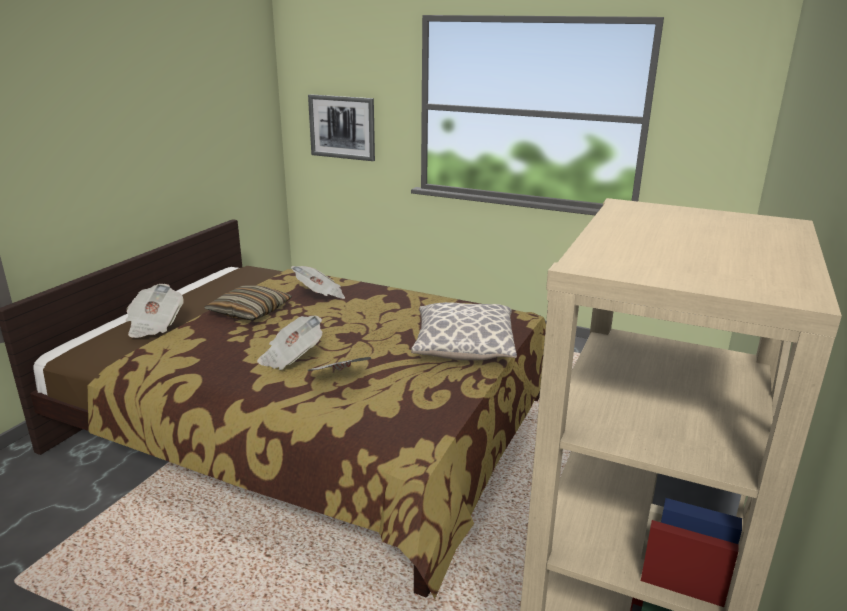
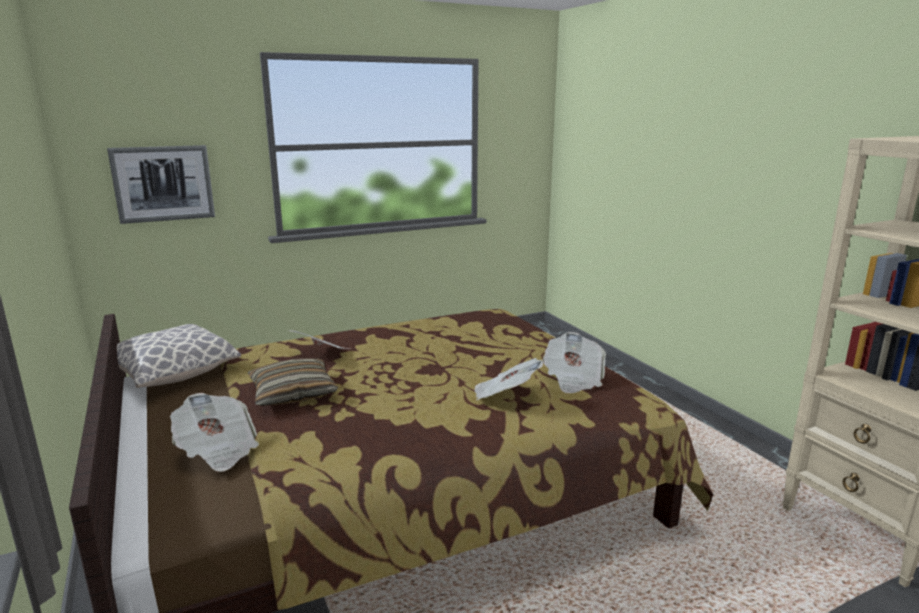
camera: 50 degrees left, 5 degrees down
(291, 358) = (430, 403): newspaper -> newspaper (573, 379)
(463, 349) = (520, 342): pillow -> pillow (173, 374)

